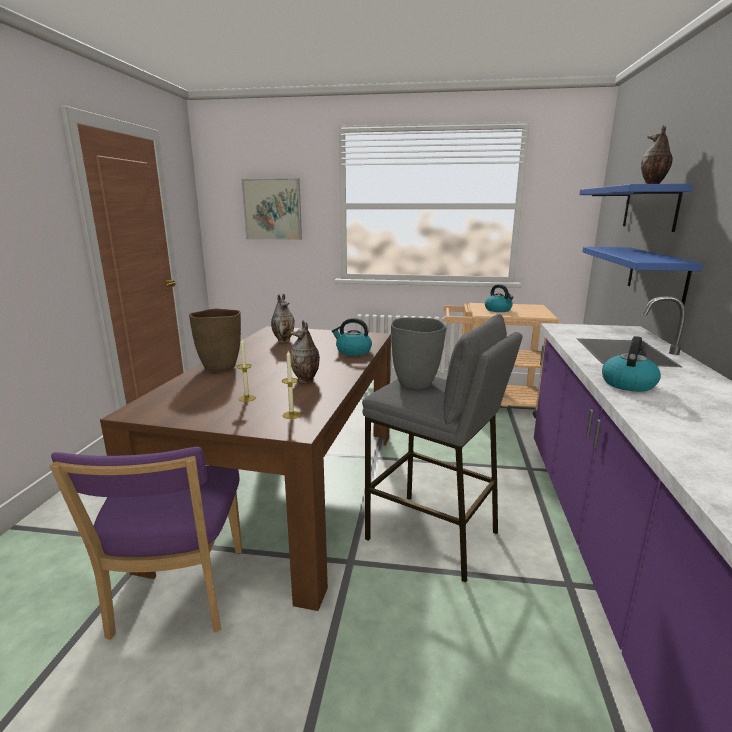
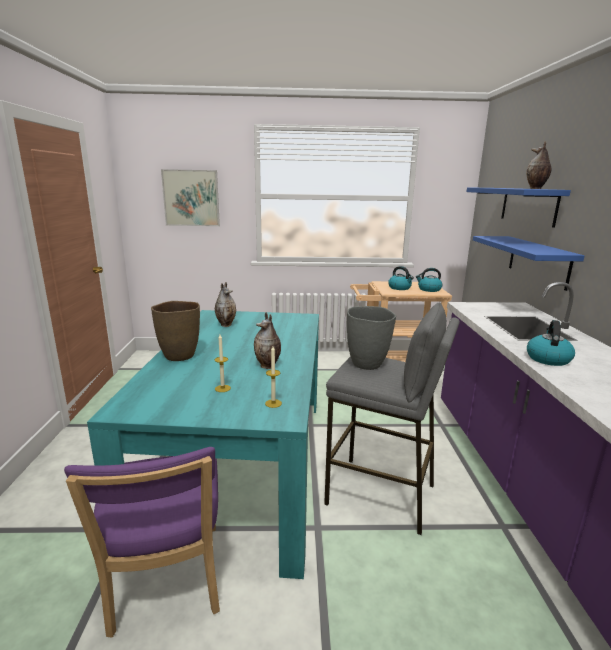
camera: 10 degrees left, 0 degrees up
(289, 490) = (242, 464): brown dining table -> turquoise dining table
(353, 351) = (295, 334): kettle -> kettle (429, 289)

